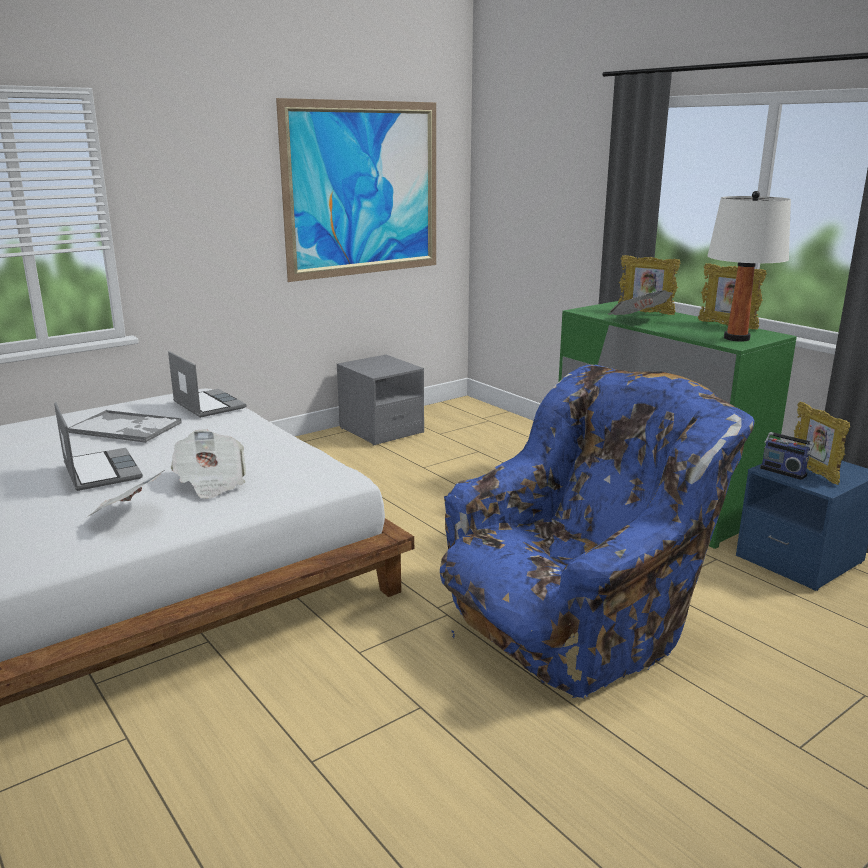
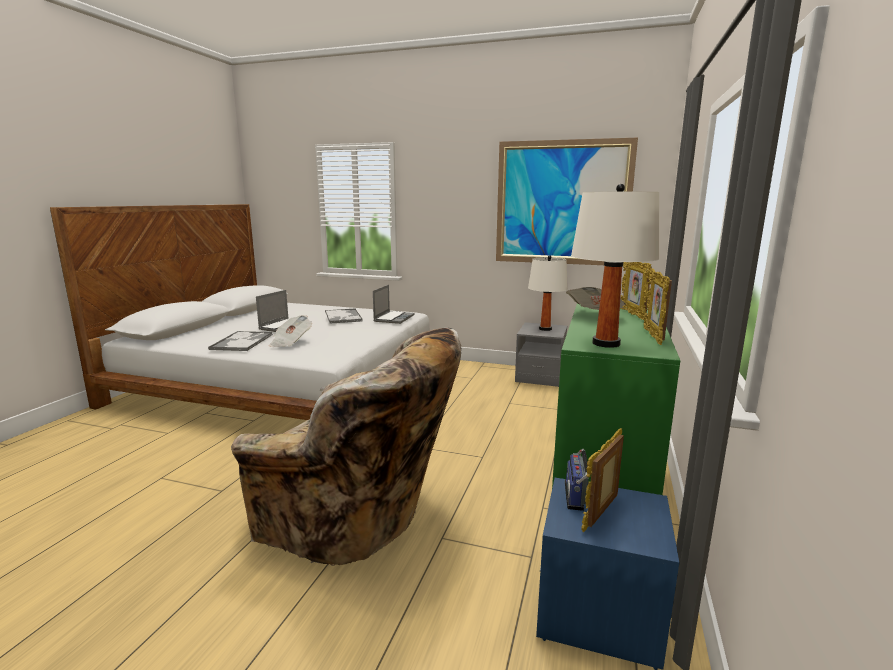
camera: 55 degrees right, 5 degrees down
(126, 515) = (242, 342): newspaper -> tray
(381, 364) = (545, 329): none -> white table lamp
(578, 622) = (356, 516): blue armchair -> beige armchair

